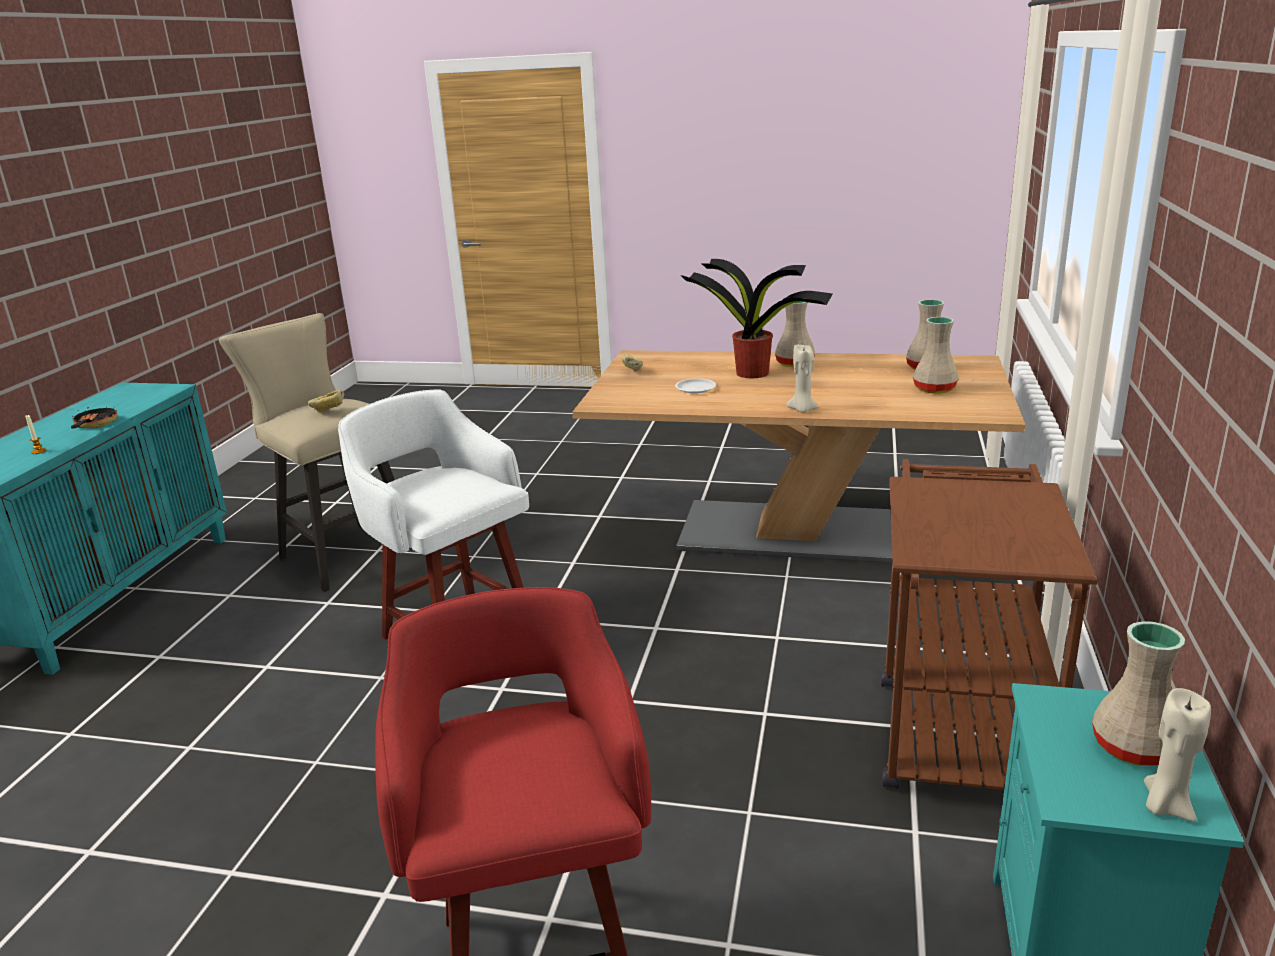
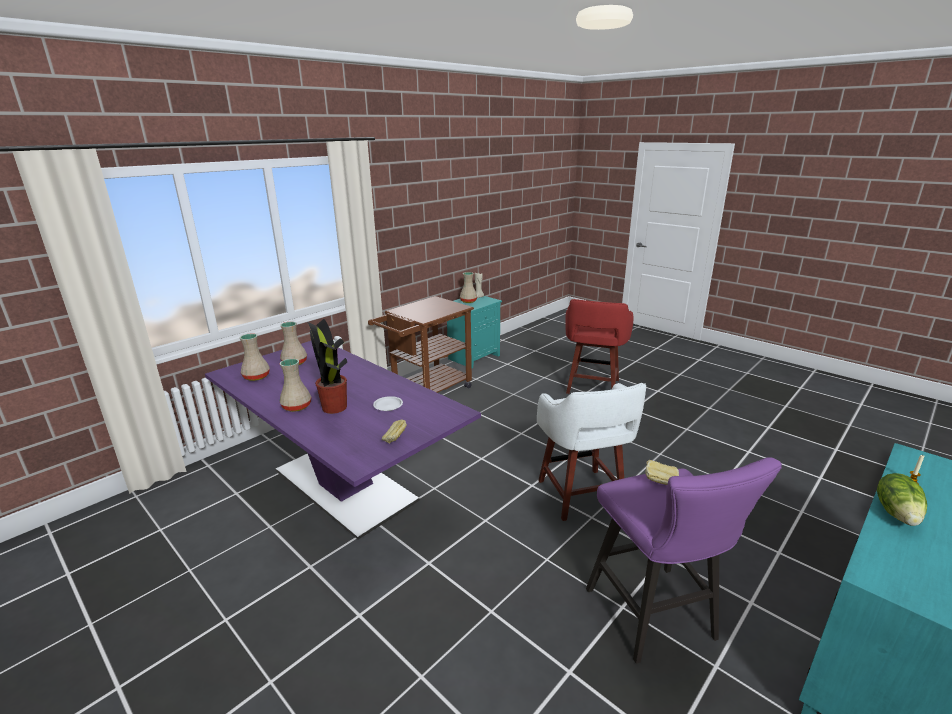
camera: 150 degrees left, 0 degrees up
(94, 425) = (897, 513): frying pan -> lettuce
(342, 552) = (656, 620): beige stool -> purple stool
(793, 533) = (344, 486): beige dining table -> purple dining table
(802, 410) = (372, 371): beige candle -> none

